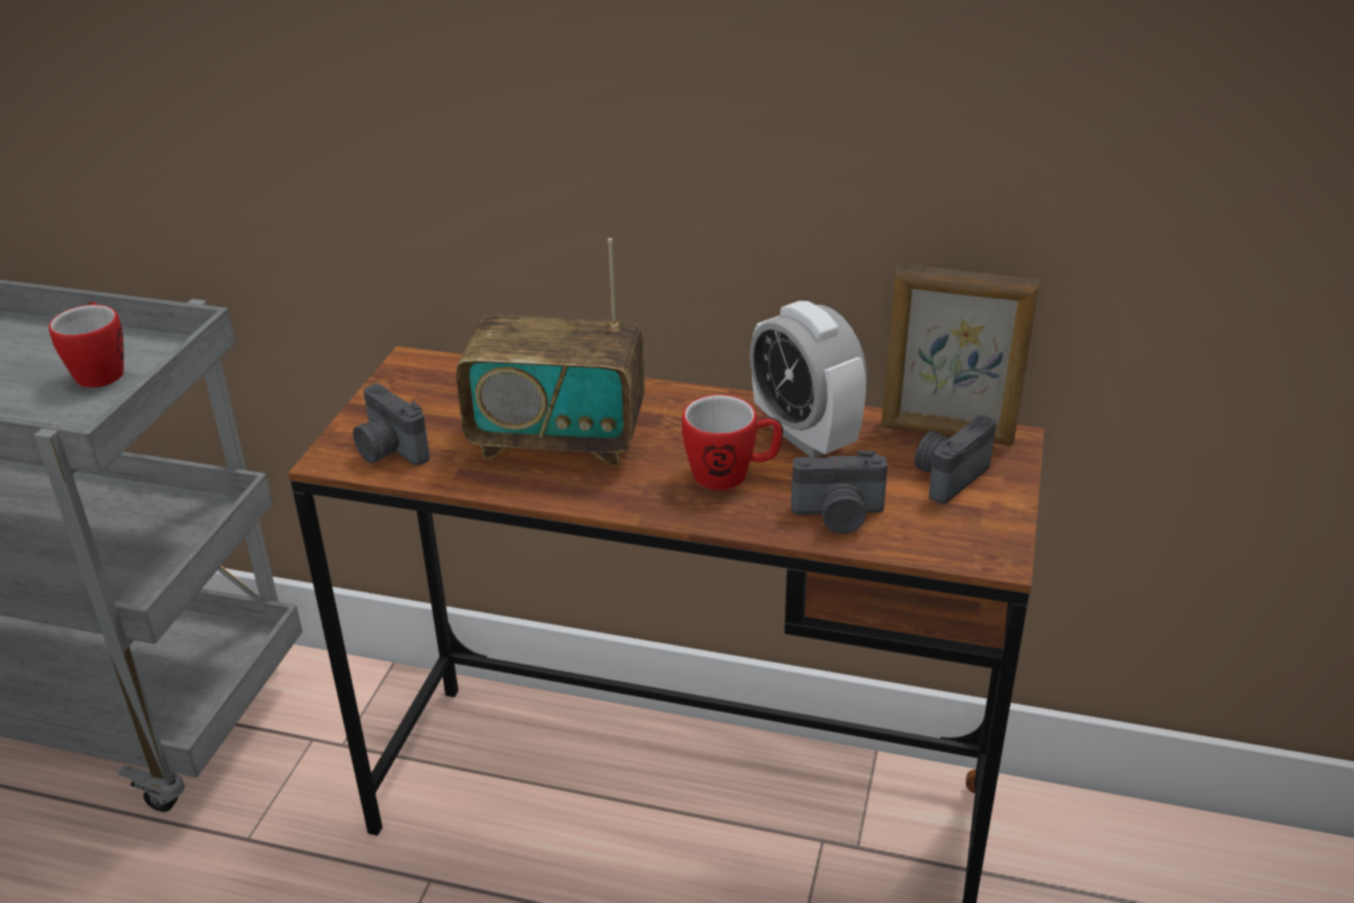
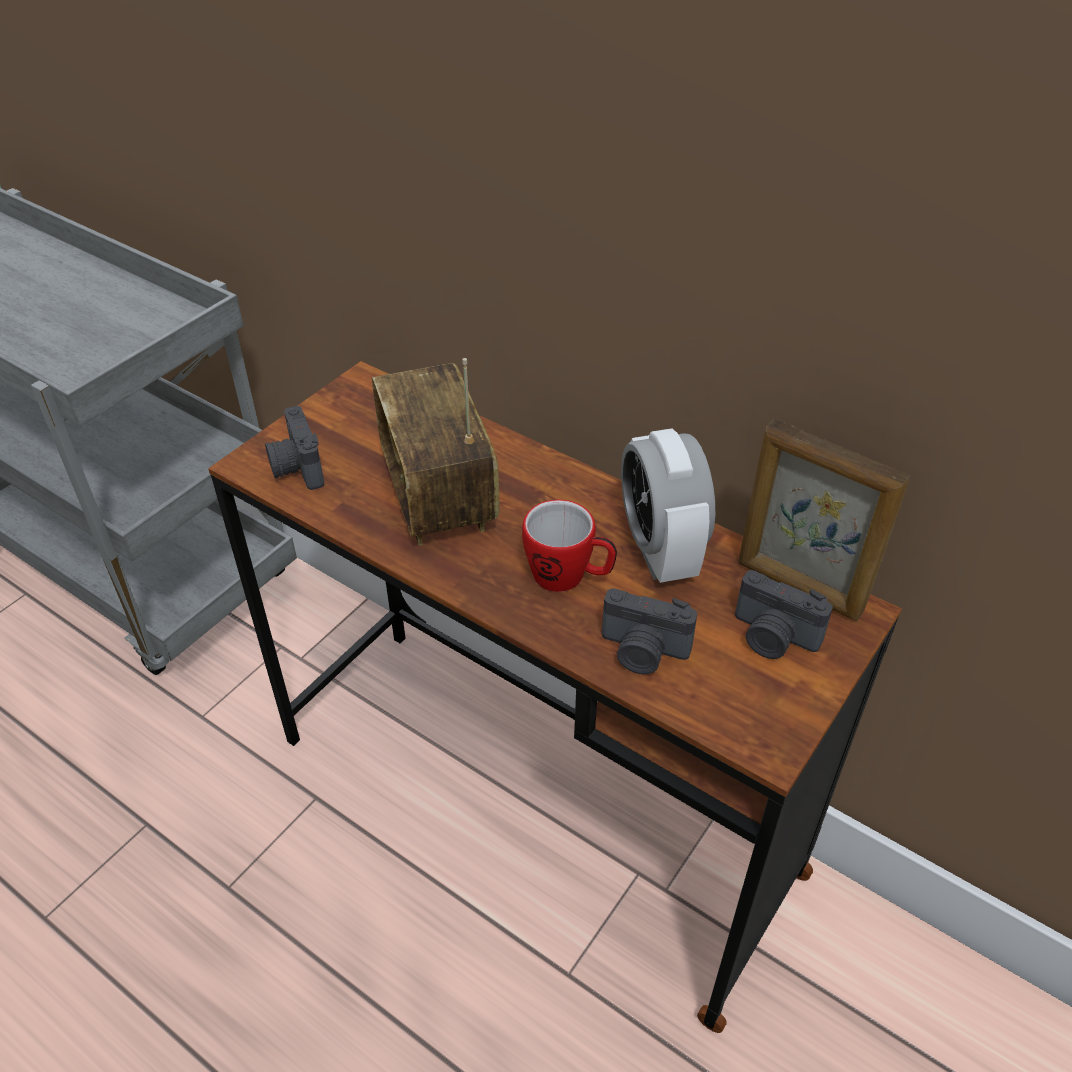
camera: 20 degrees right, 10 degrees up
(101, 370) = (128, 329): mug -> none
(558, 440) = (439, 495): radio -> radio turned 45 degrees clockwise
(948, 476) = (772, 637): camera -> camera turned 120 degrees counterclockwise

